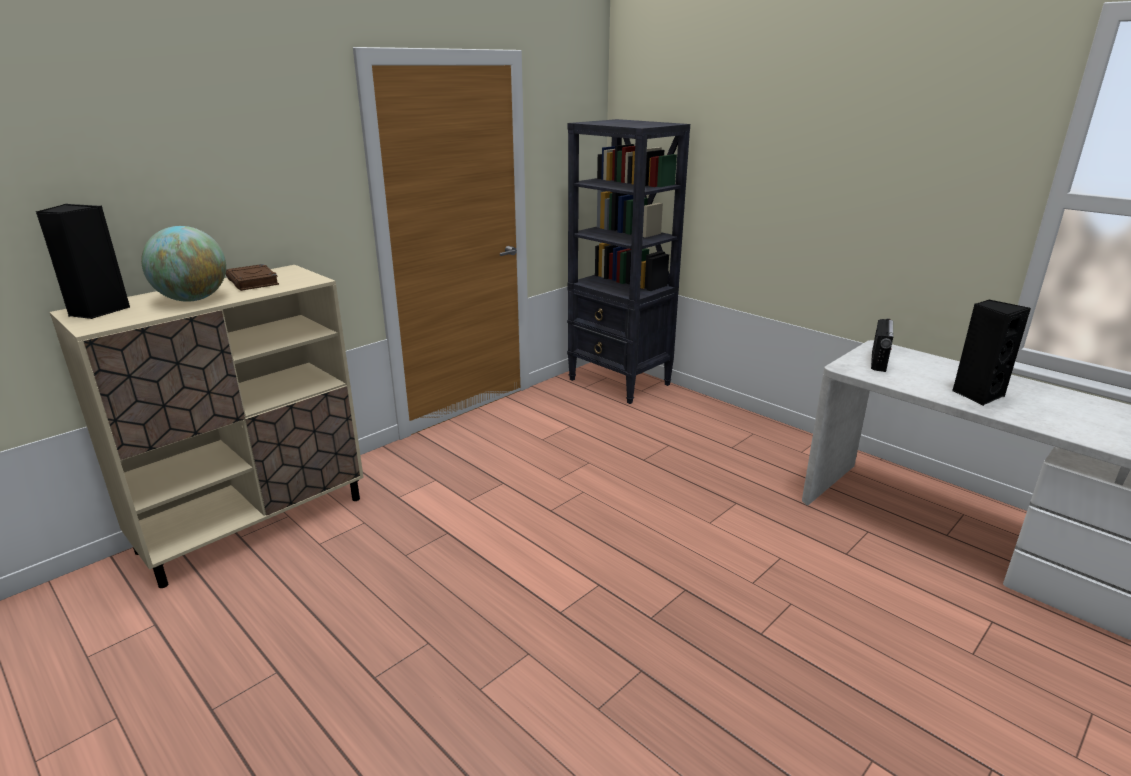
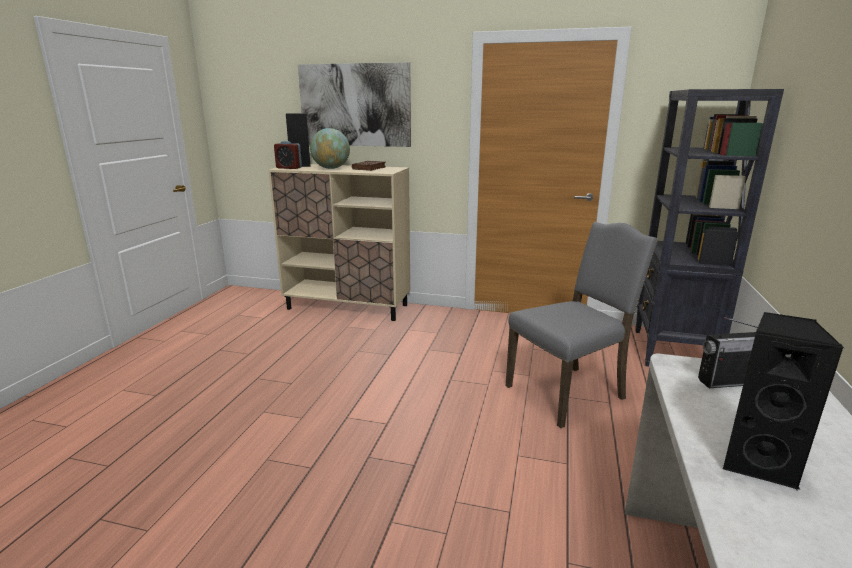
camera: 60 degrees right, 5 degrees down
(106, 322) = (289, 168): none -> alarm clock
(172, 175) = (354, 105): none -> picture
(637, 456) = (568, 392): none -> grey chair

